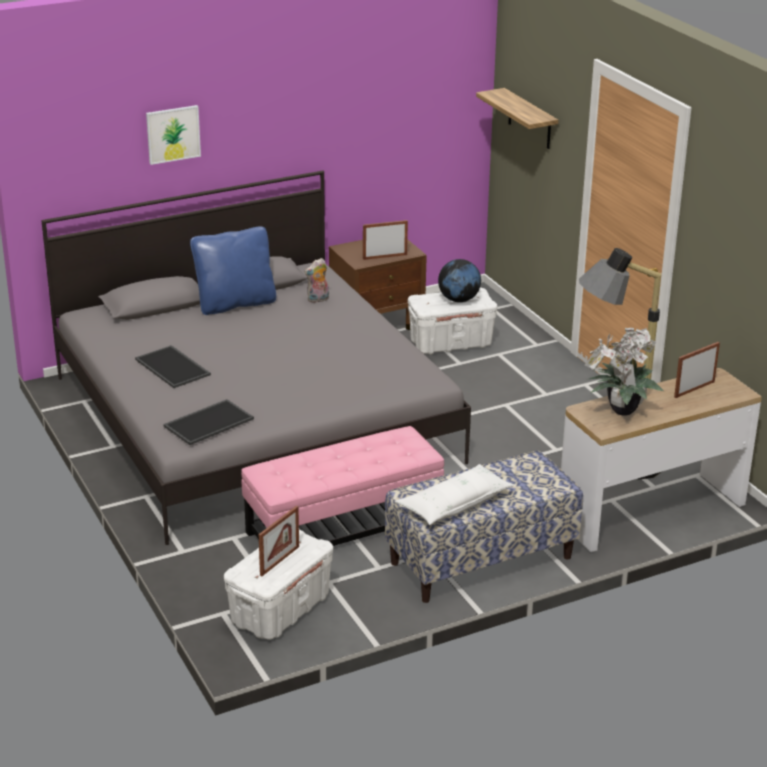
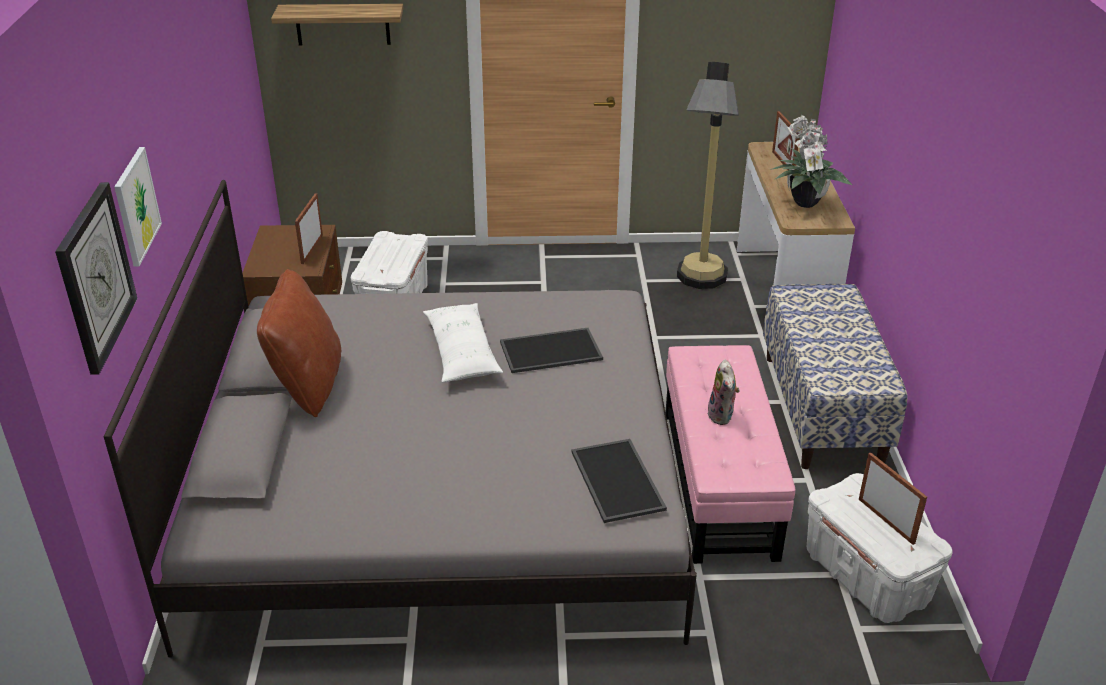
camera: 65 degrees left, 5 degrees up
(93, 147) = (95, 277): none -> wall clock
(174, 367) = (442, 477): tray -> tray (551, 350)
(235, 304) = (308, 385): blue pillow -> brown pillow
(318, 300) = (360, 322): plush toy -> plush toy (722, 416)
(454, 504) = (855, 360): white pillow -> white pillow (461, 353)
(458, 300) = (394, 251): globe -> none

